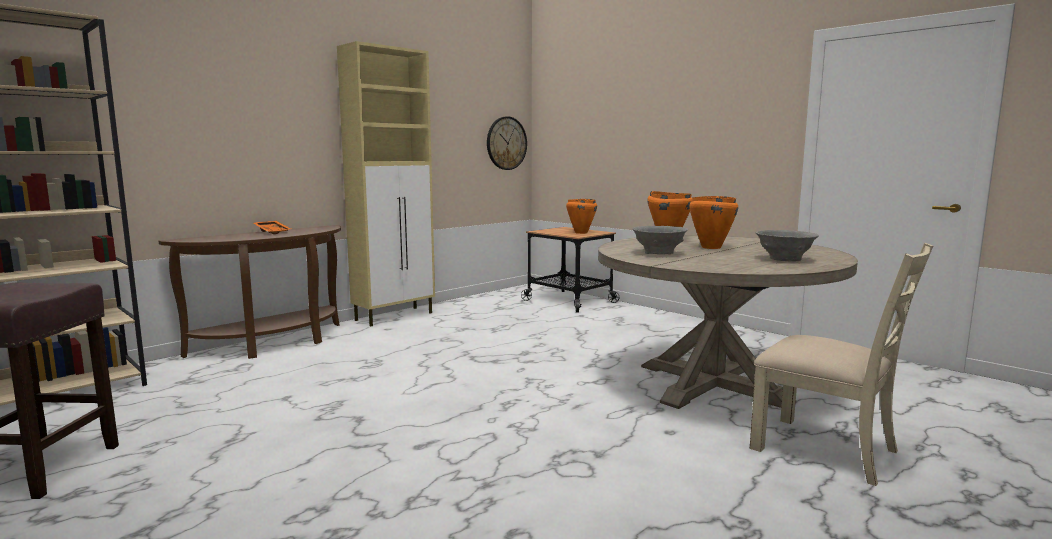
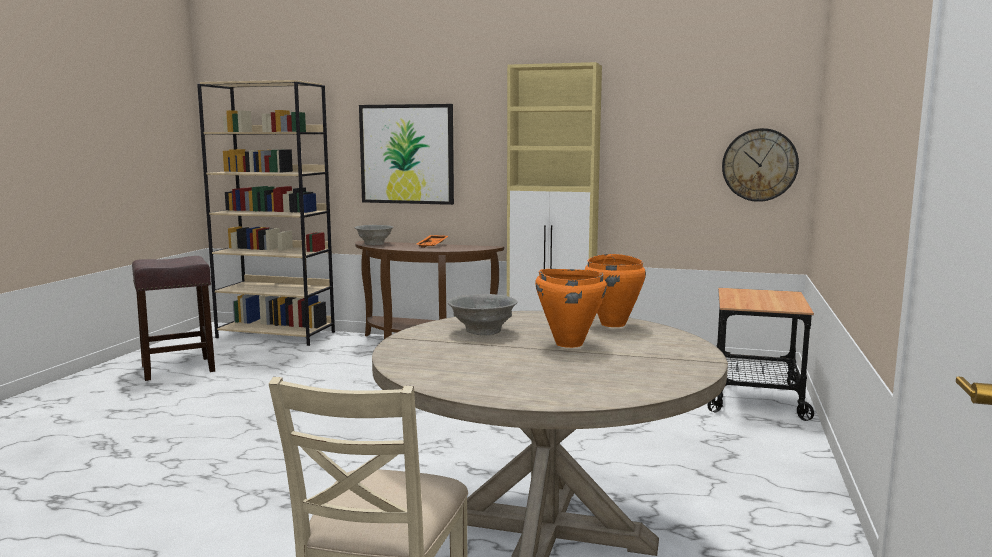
camera: 60 degrees right, 0 degrees up
(216, 130) = (407, 154): none -> picture
(580, 232) = (764, 303): orange cooking pot -> none
(784, 259) = (517, 377): grey bowl -> grey bowl (374, 244)

